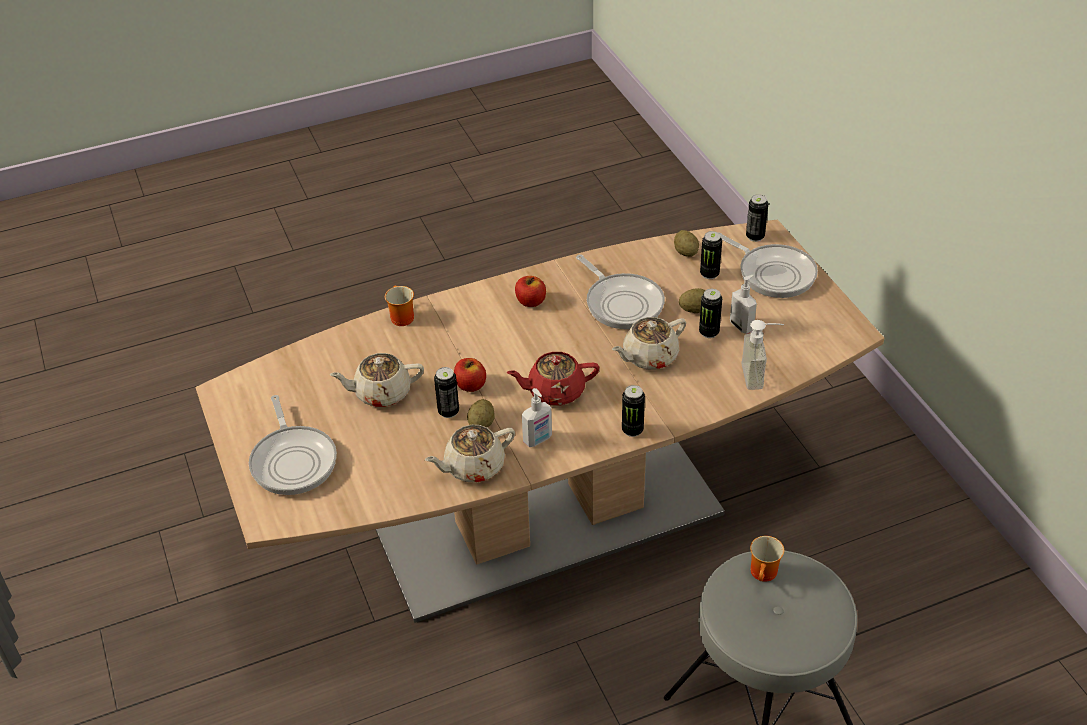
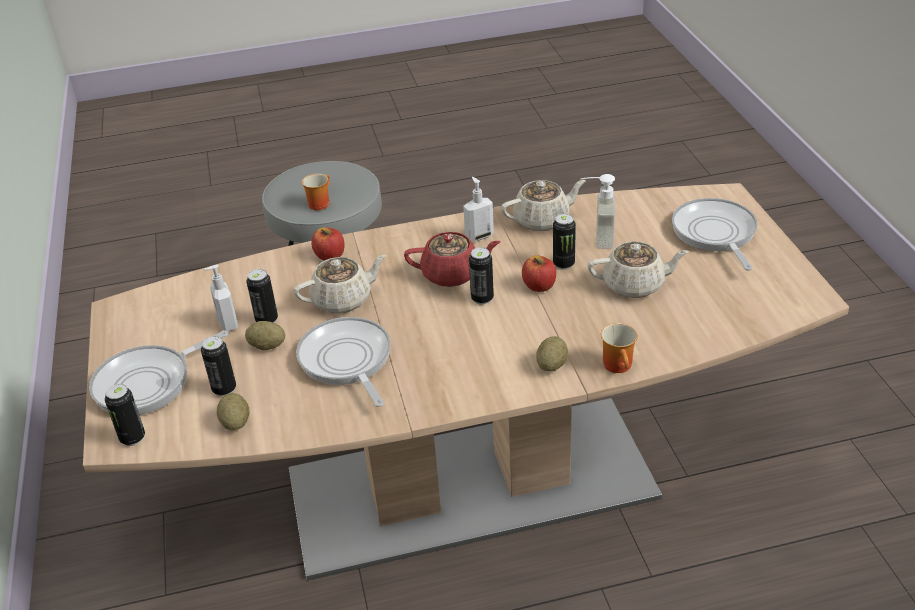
camera: 170 degrees left, 5 degrees down
(481, 424) = (531, 251): potato -> potato (551, 365)
(530, 301) = (456, 372): apple -> apple (330, 256)
(632, 430) = (388, 238): can -> can (482, 298)
(760, 376) = (242, 274): soap dispenser -> soap dispenser (596, 238)
(773, 273) = (148, 383): frying pan -> frying pan turned 90 degrees counterclockwise

